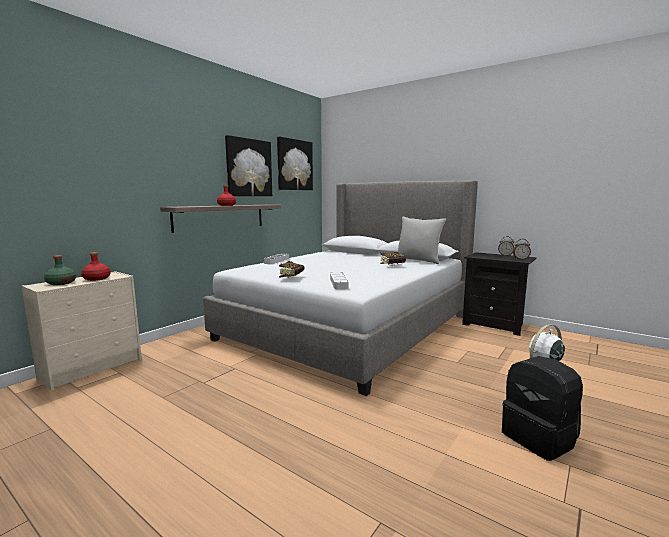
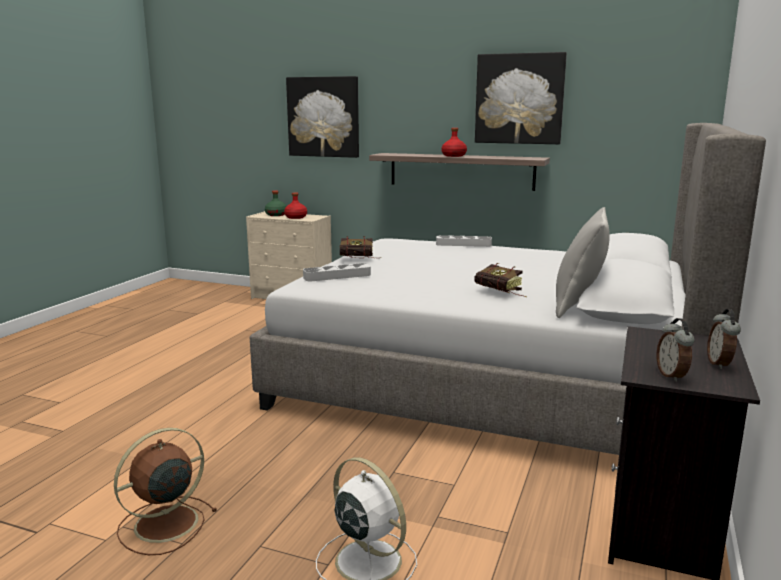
camera: 75 degrees right, 5 degrees up
(294, 165) = (632, 86): picture -> picture (323, 117)
(539, 438) = (163, 525): black backpack -> brown fan

